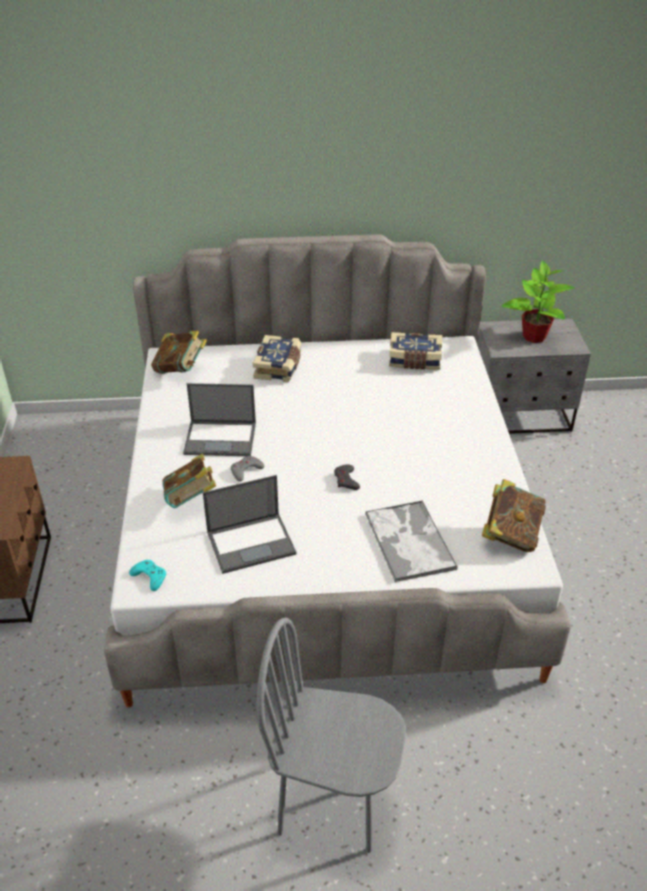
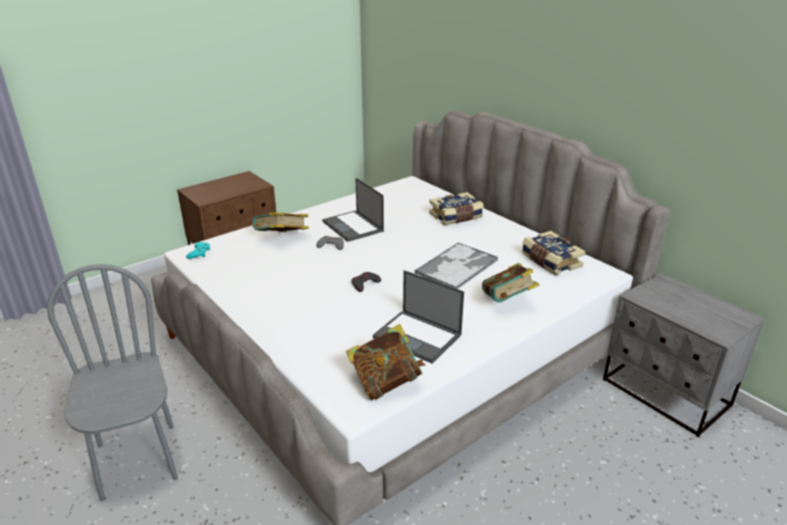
camera: 55 degrees right, 10 degrees down
(181, 369) = (404, 191): book -> book (507, 302)
(252, 542) = (261, 273): laptop -> laptop (418, 336)
(409, 540) = (325, 333): tray -> tray (457, 266)
(533, 336) = (692, 306): potted plant -> none

